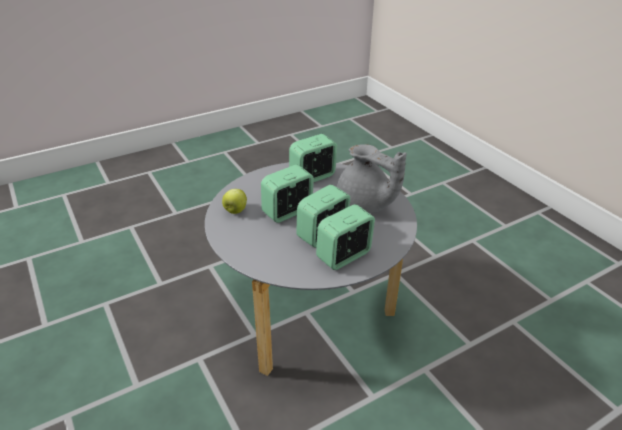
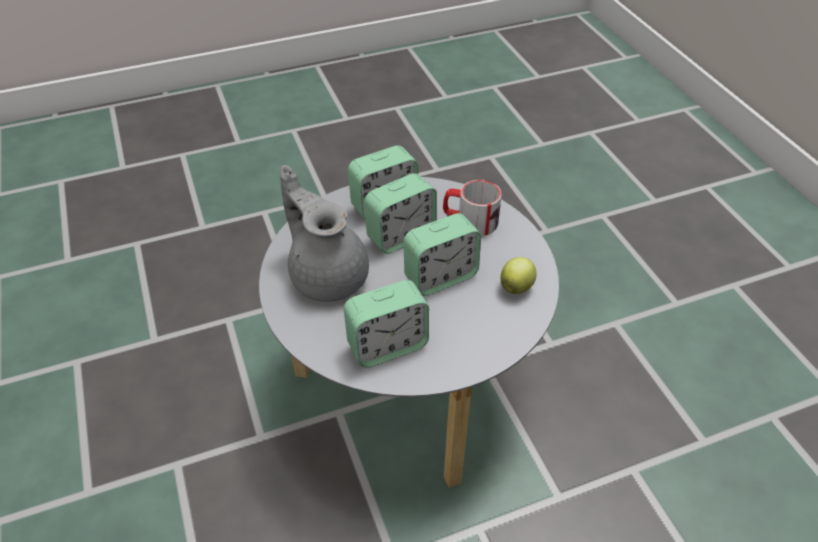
camera: 170 degrees left, 10 degrees up
(270, 250) = (470, 221): none -> mug

